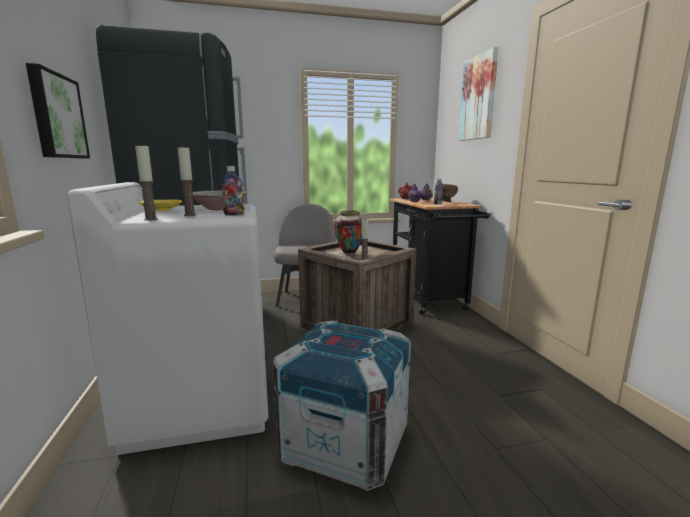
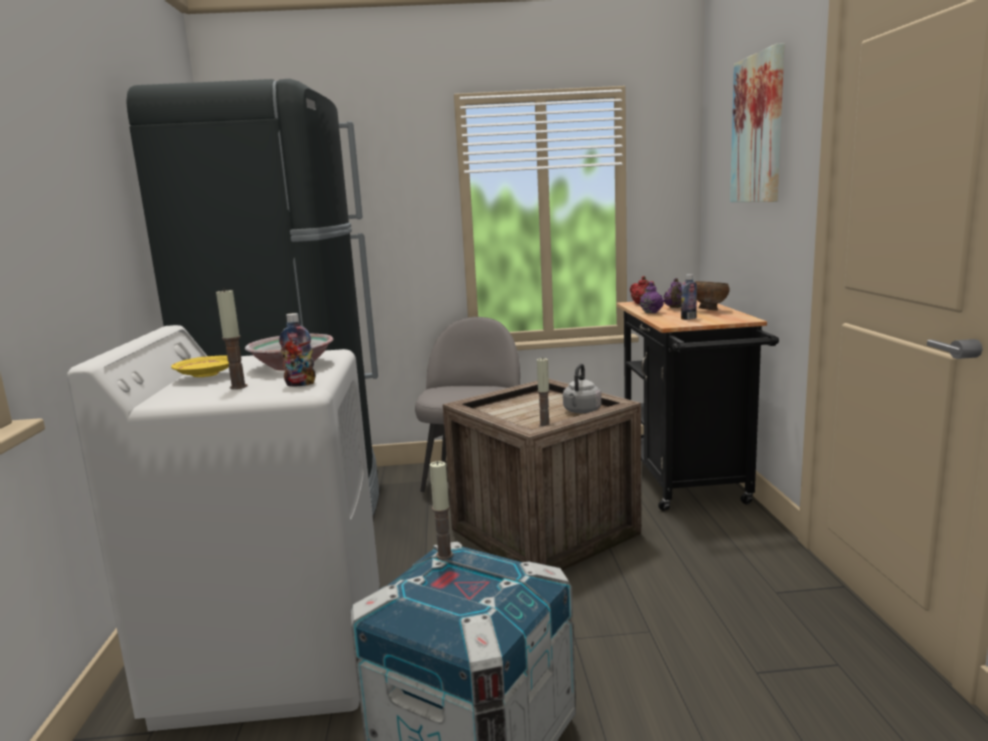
camera: 10 degrees right, 0 degrees up
(56, 116) = (65, 244): picture -> none
(151, 219) = (180, 400): candle -> candle (444, 555)
(349, 253) = (525, 412): vase -> none
(382, 253) = (581, 411): none -> grey kettle

